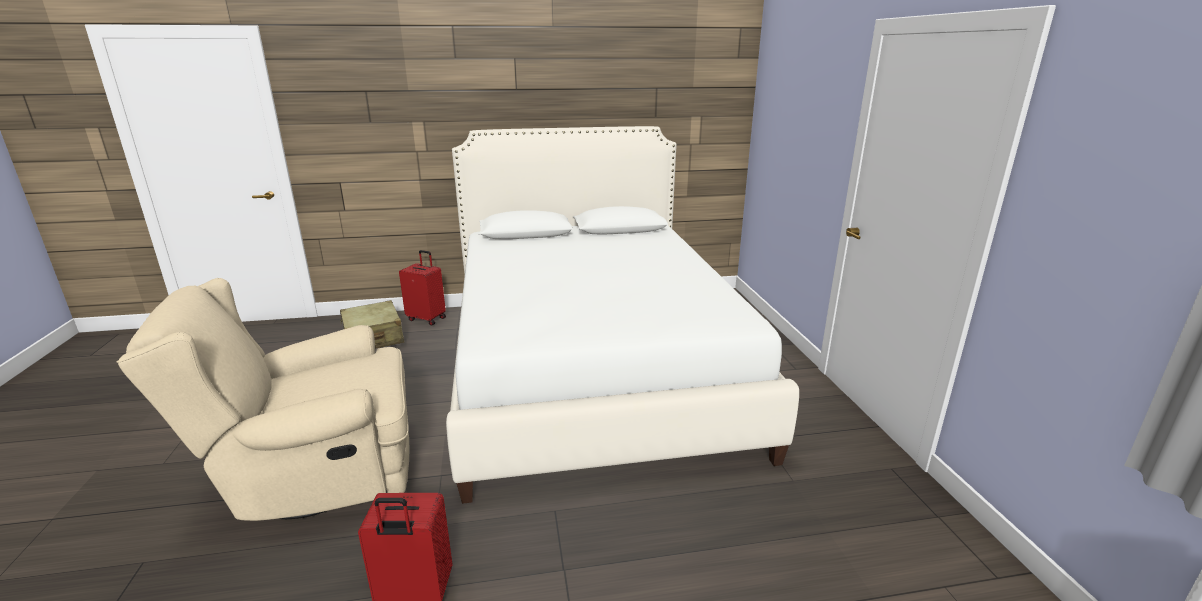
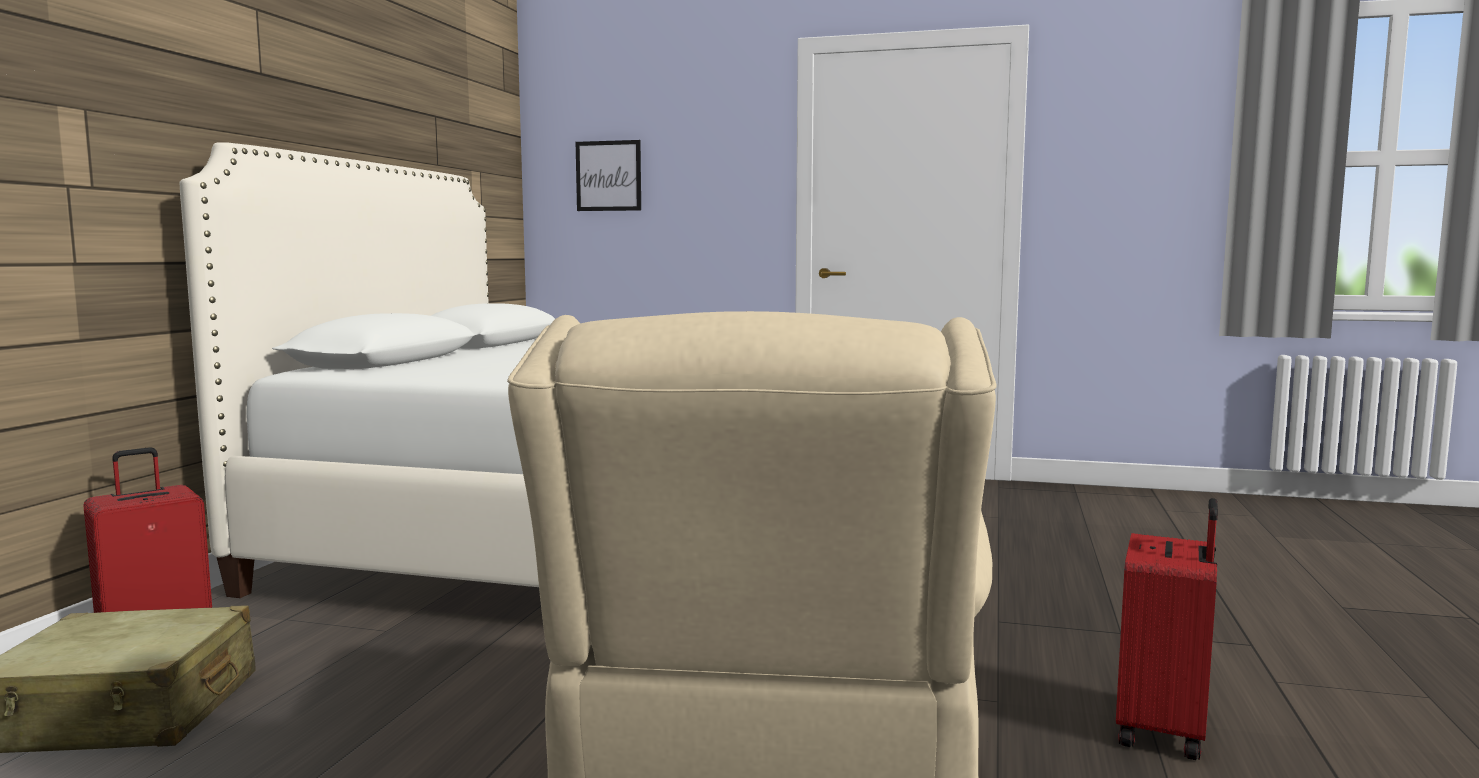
camera: 65 degrees left, 15 degrees down
(778, 122) = (608, 176): none -> picture

